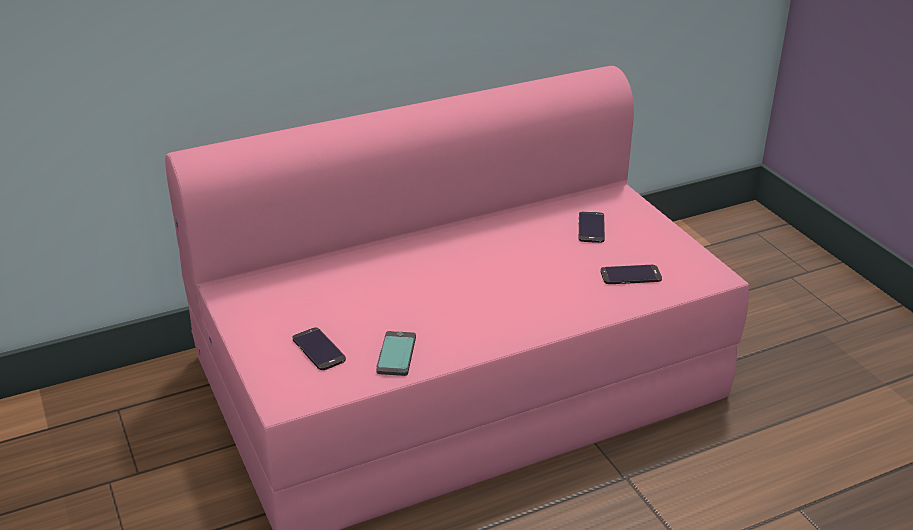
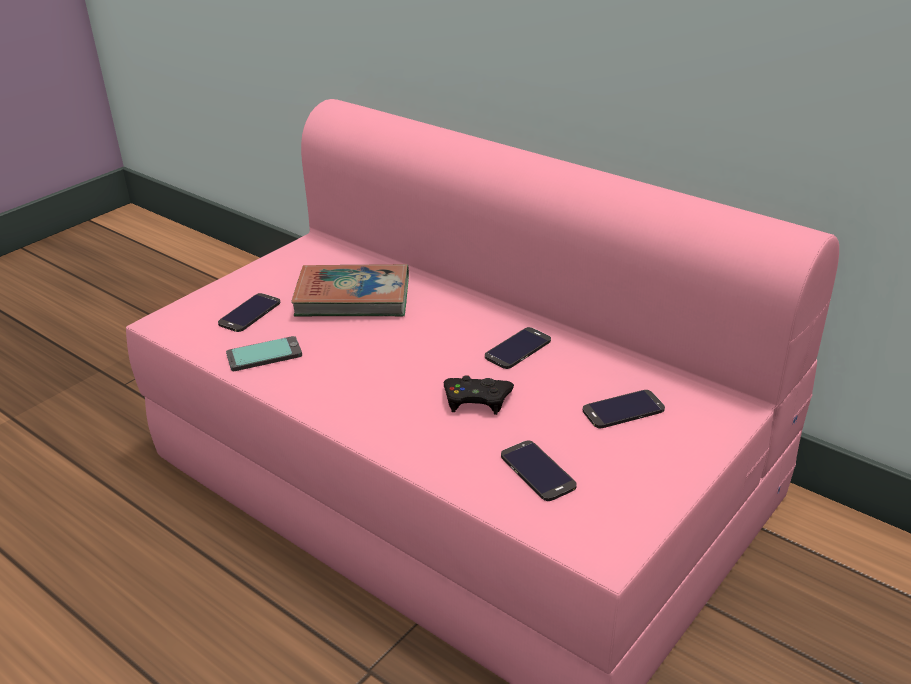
camera: 65 degrees right, 0 degrees up
(348, 292) = (353, 297): none -> book
(490, 242) = (518, 349): none -> phone
(538, 275) = (477, 399): none -> black game controller

